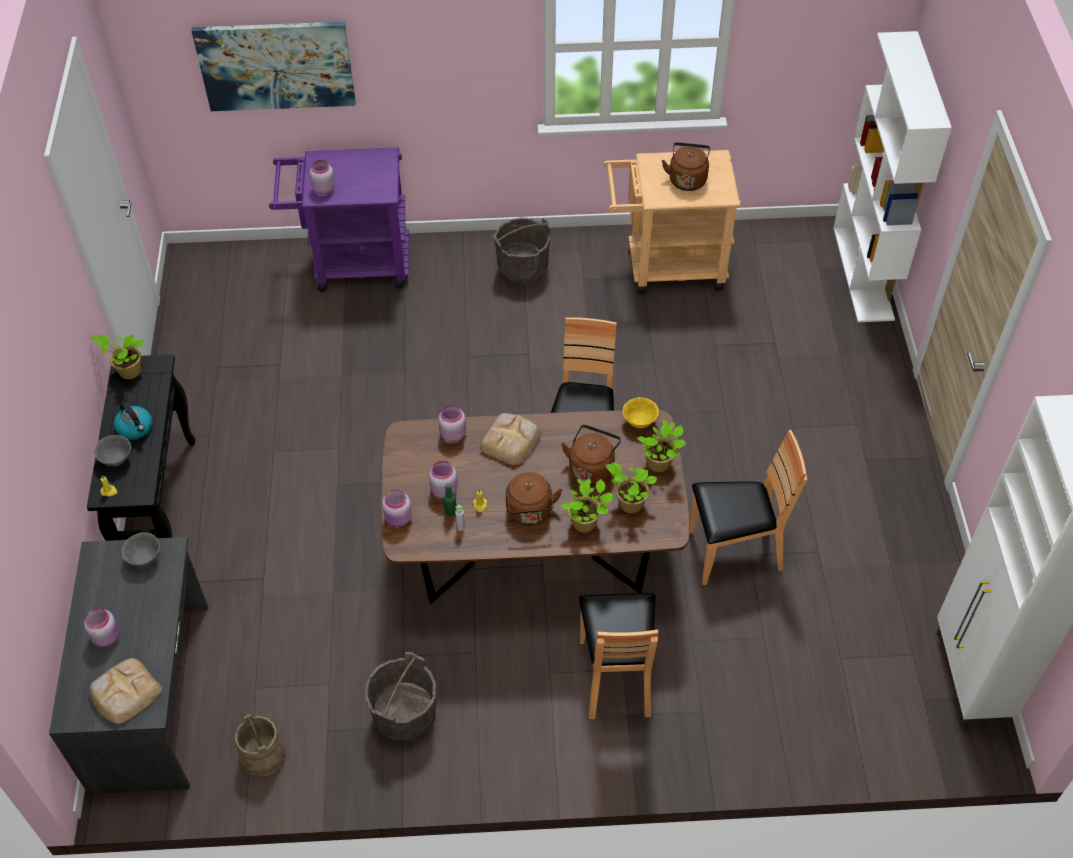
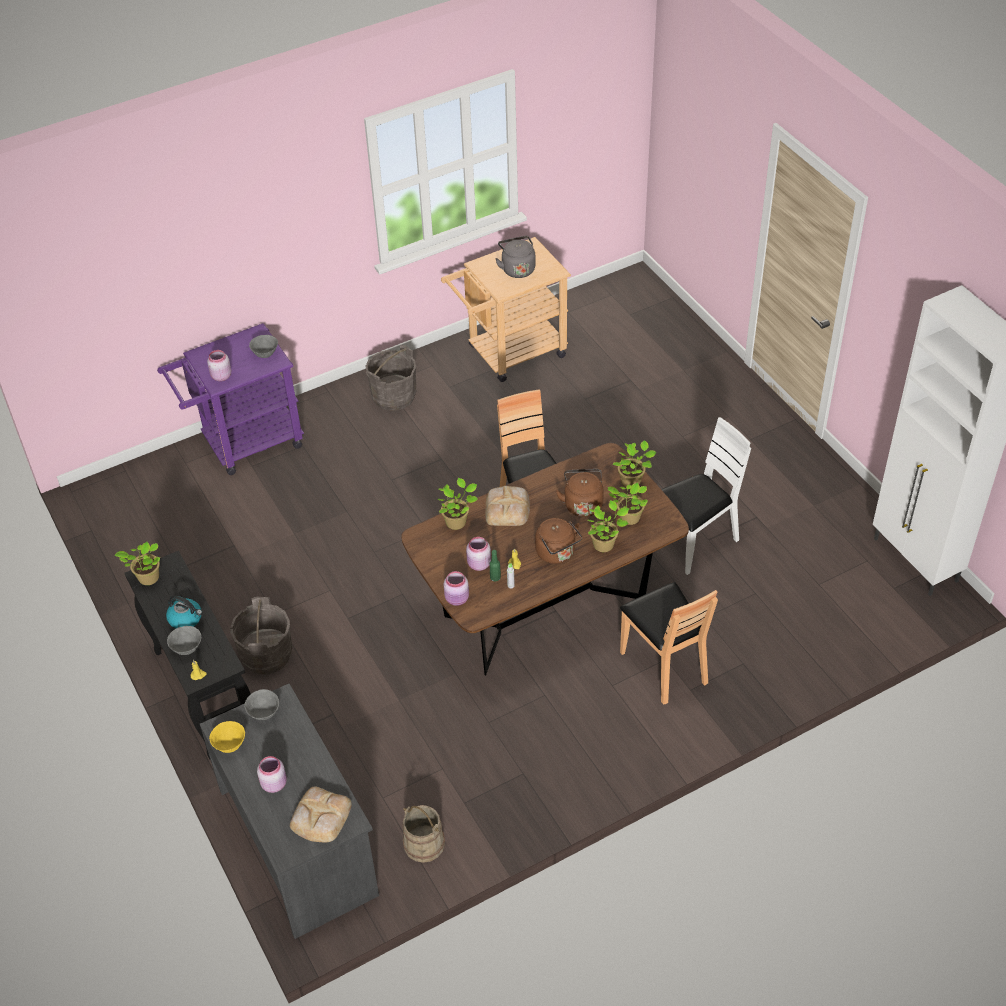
camera: 25 degrees left, 5 degrees down
(276, 65) = (151, 279): picture -> none
(379, 181) = (265, 354): none -> grey bowl
(404, 715) = (519, 764): grey bucket -> grey bucket (266, 655)
(452, 434) = (457, 522): pink jar -> potted plant
(639, 421) = (596, 457): yellow bowl -> yellow bowl (229, 745)
(687, 179) = (517, 269): brown kettle -> grey kettle
(733, 552) = (695, 542): brown chair -> white chair
(864, 273) = (665, 305): white bookcase -> none

